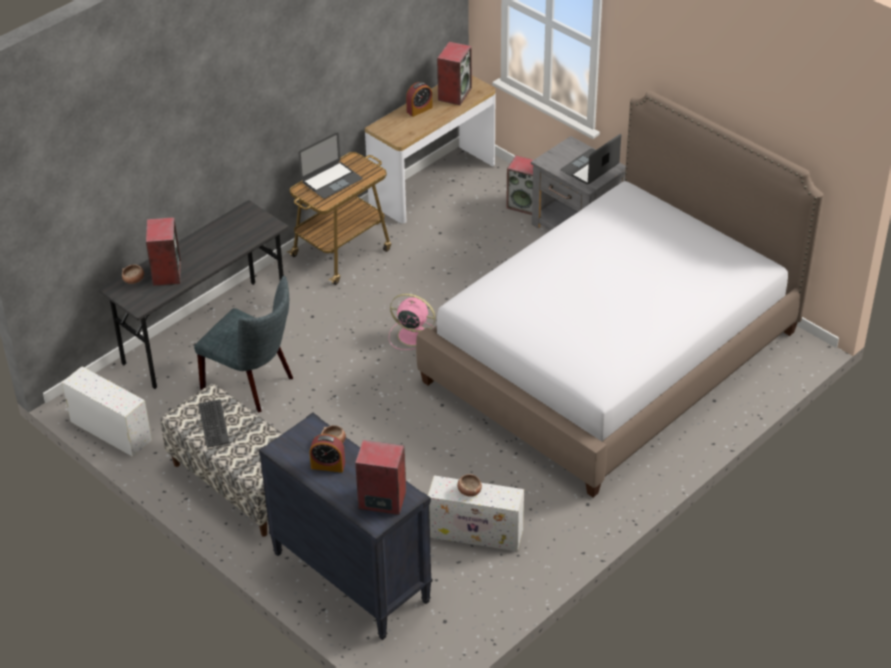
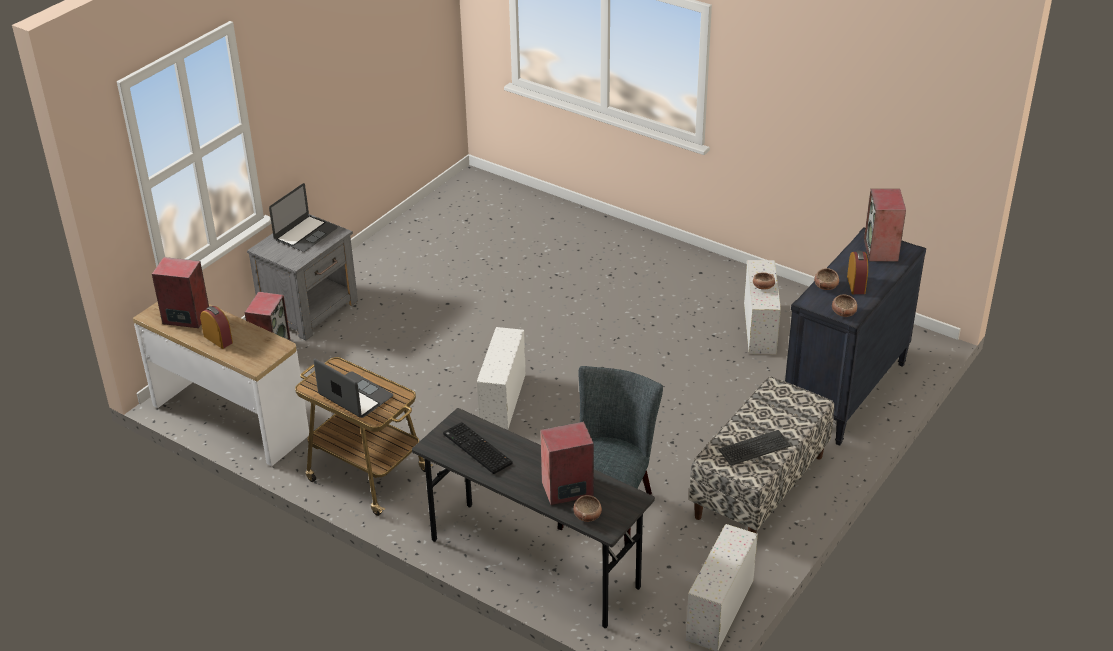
camera: 100 degrees left, 5 degrees down
(233, 231) = (476, 449): none -> keyboard
(286, 445) = (843, 312): none -> bowl
(411, 335) = (502, 401): pink fan -> white storage box
(590, 167) = (305, 234): laptop -> laptop turned 90 degrees counterclockwise
(612, 356) = (507, 274): bed -> none

